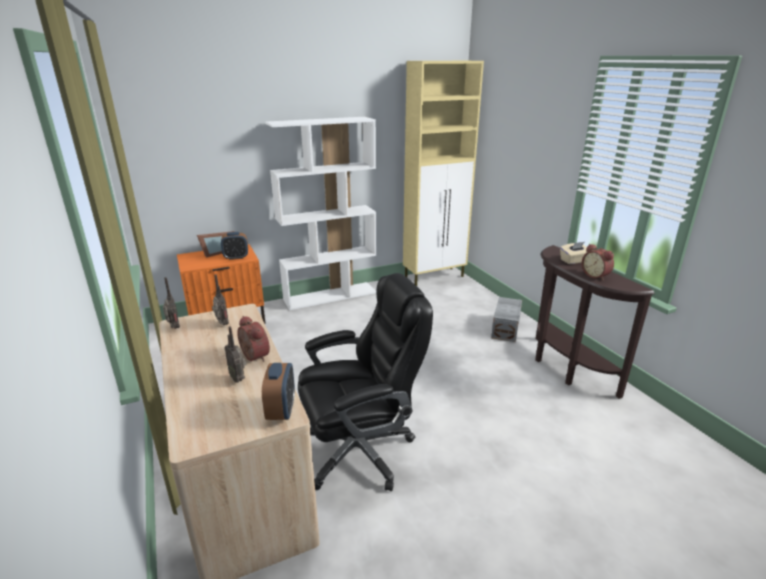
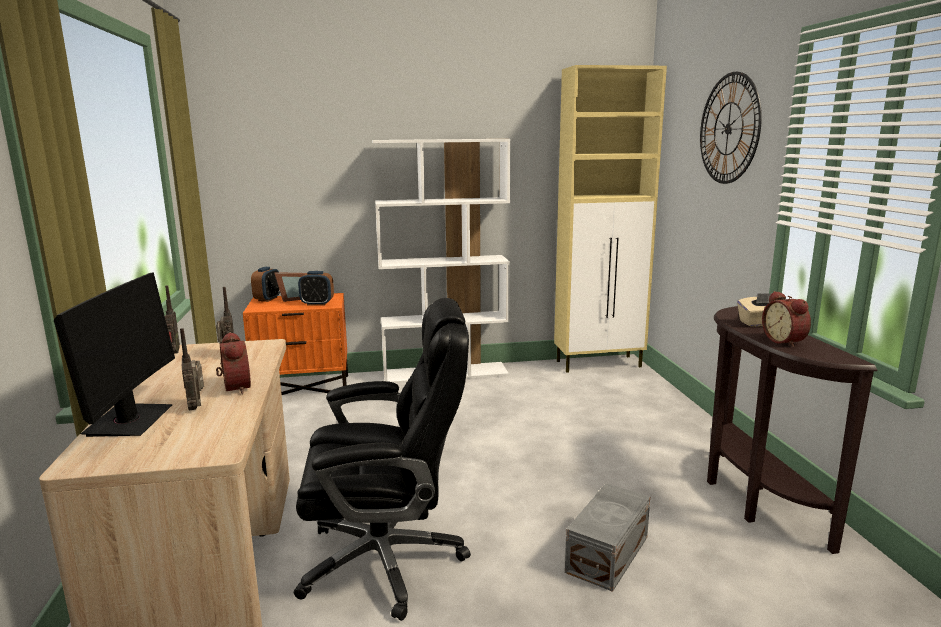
camera: 15 degrees right, 10 degrees down
(196, 399) = (129, 421): none -> monitor
(281, 410) = (216, 445): alarm clock -> alarm clock (267, 299)
(506, 328) = (678, 435): grey storage box -> grey storage box (609, 554)
(537, 117) = (728, 129): none -> wall clock

